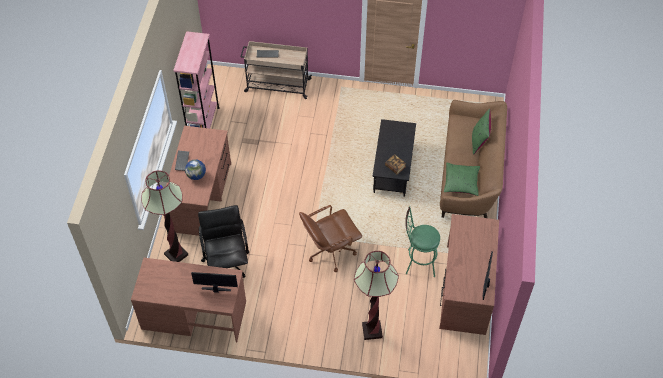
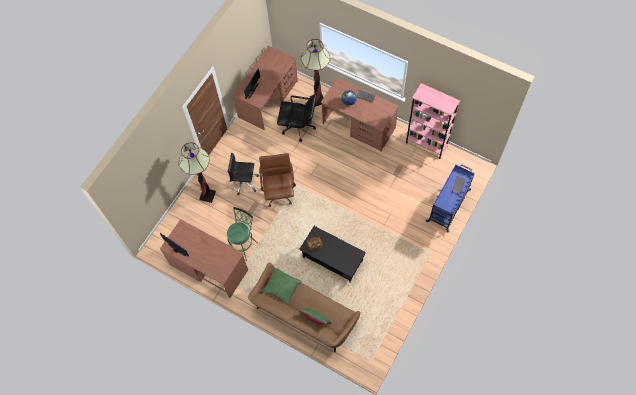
camera: 115 degrees right, 10 degrees up
(277, 85) = (448, 205): beige cart -> blue cart
(334, 294) = (244, 182): none -> black office chair

